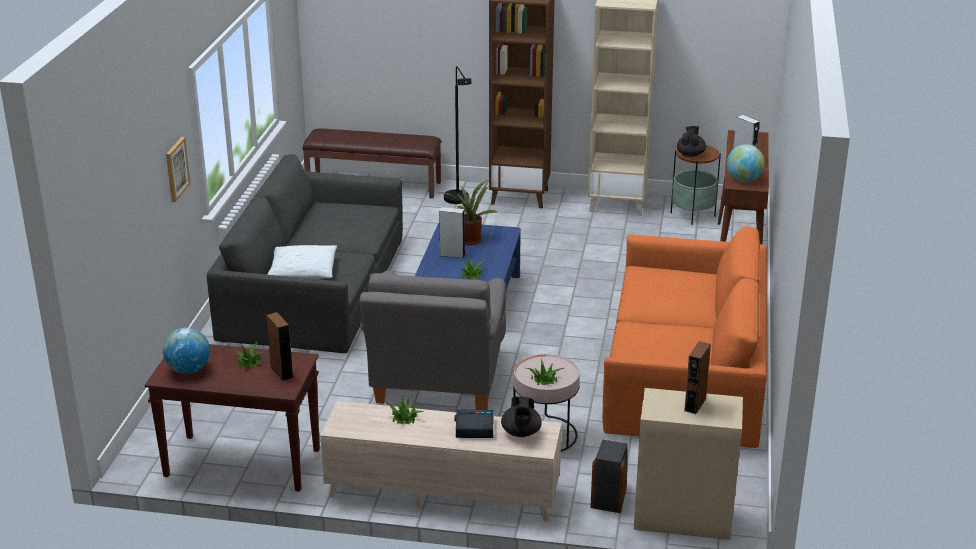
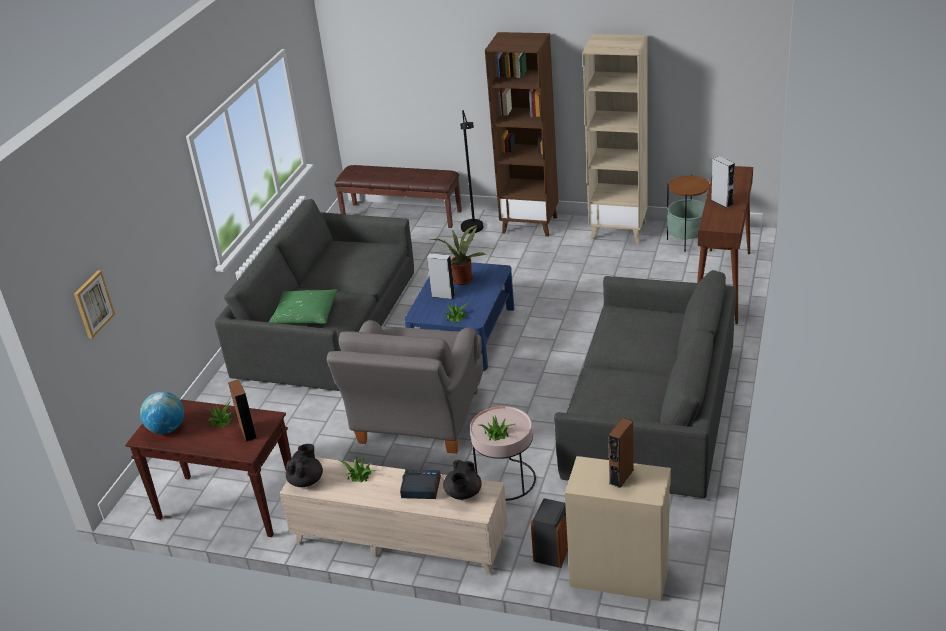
camera: 10 degrees right, 5 degrees up
(176, 169) = (177, 231): picture -> picture (93, 304)
(302, 272) = (305, 315): white pillow -> green pillow
(686, 371) = (651, 411): orange sofa -> grey sofa
(690, 154) = (681, 187): black teapot -> black teapot (306, 480)
(743, 180) = (718, 220): globe -> none

